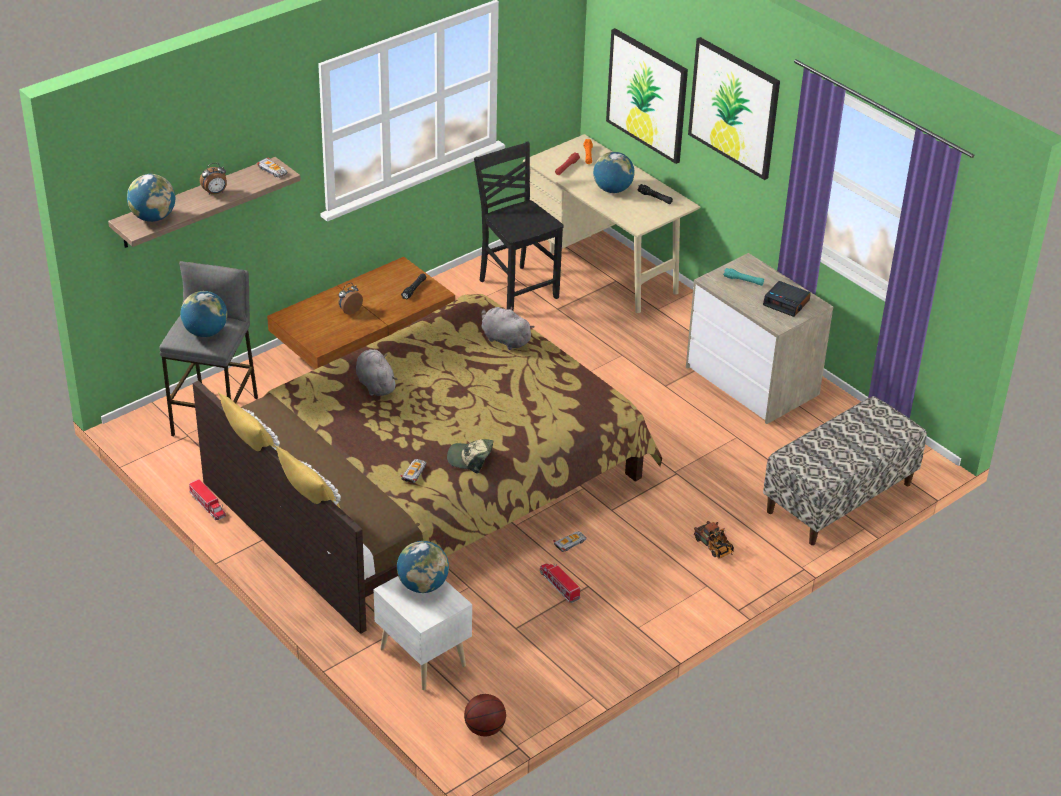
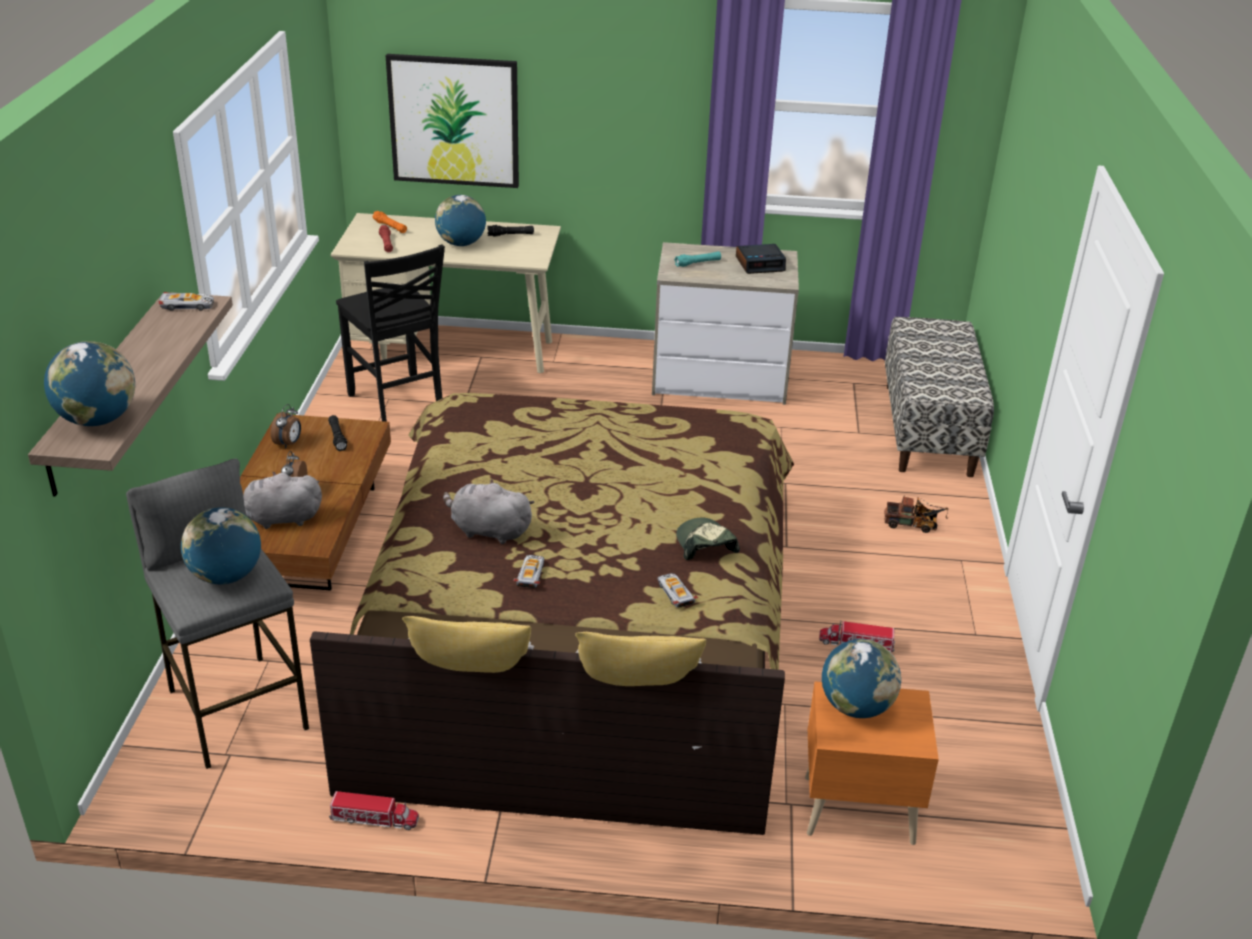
camera: 45 degrees left, 5 degrees down
(215, 193) = (146, 357): alarm clock -> alarm clock (289, 443)
(423, 656) = (856, 808): white nightstand -> orange nightstand
(470, 459) = (705, 545): cap -> cap turned 105 degrees clockwise
(485, 729) = (1026, 836): basketball -> none
(504, 339) = (549, 419): grey plush toy -> grey plush toy (280, 519)
(517, 289) = (397, 406): black chair -> black chair turned 135 degrees counterclockwise
(570, 543) = (802, 599): toy car -> toy car (531, 574)
(734, 107) = (598, 81): picture -> none

